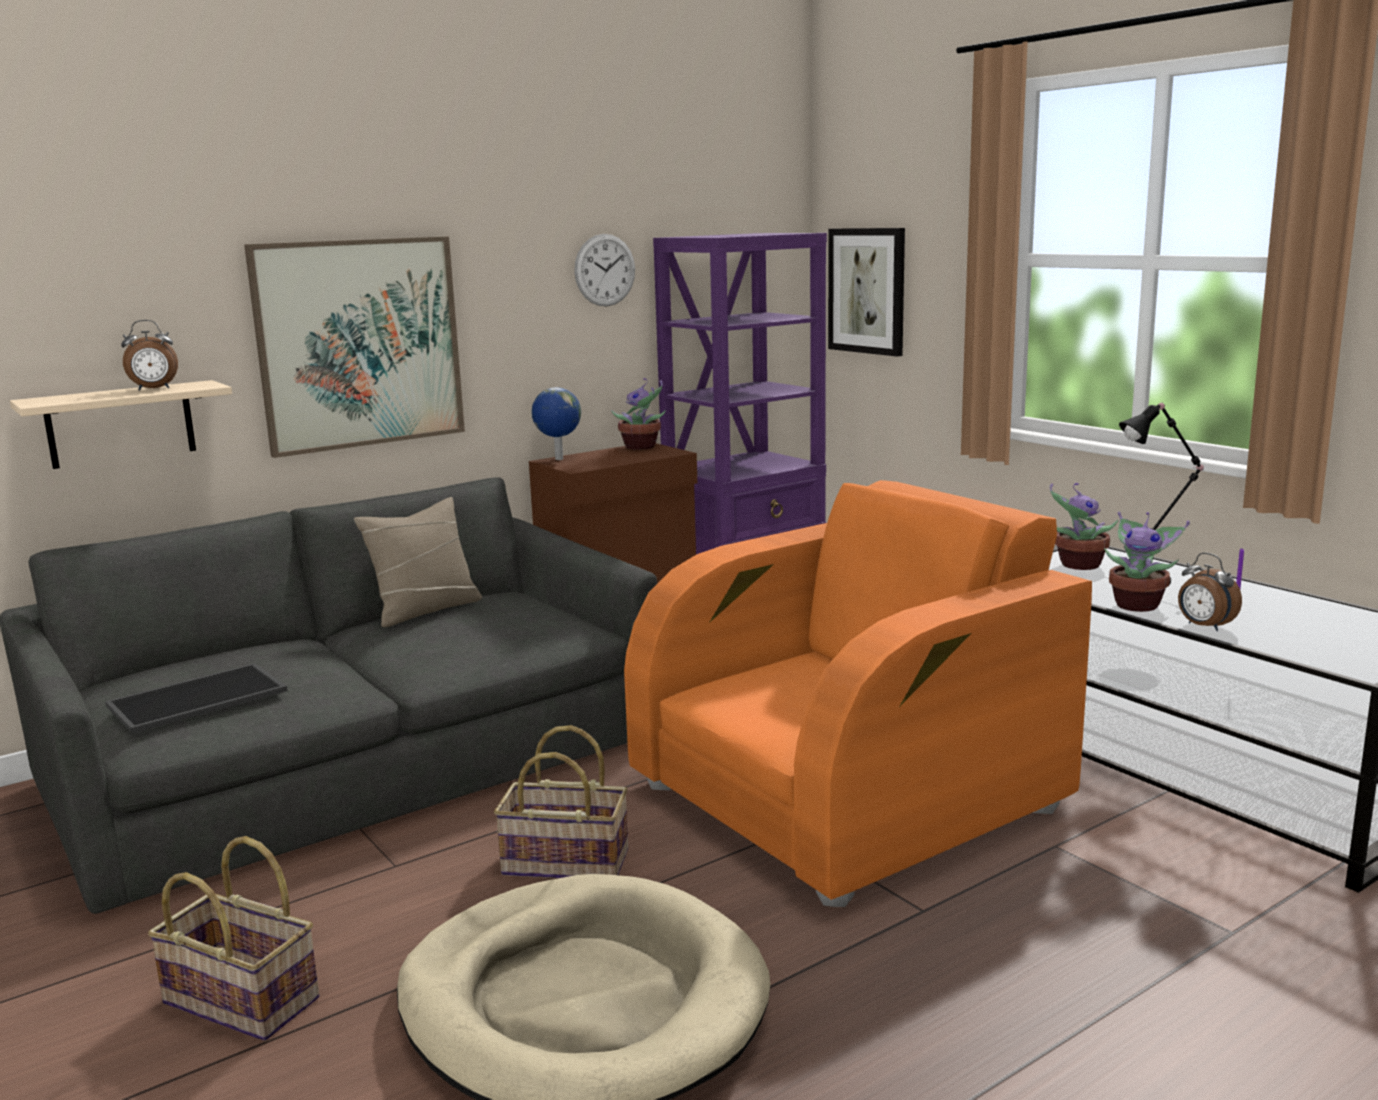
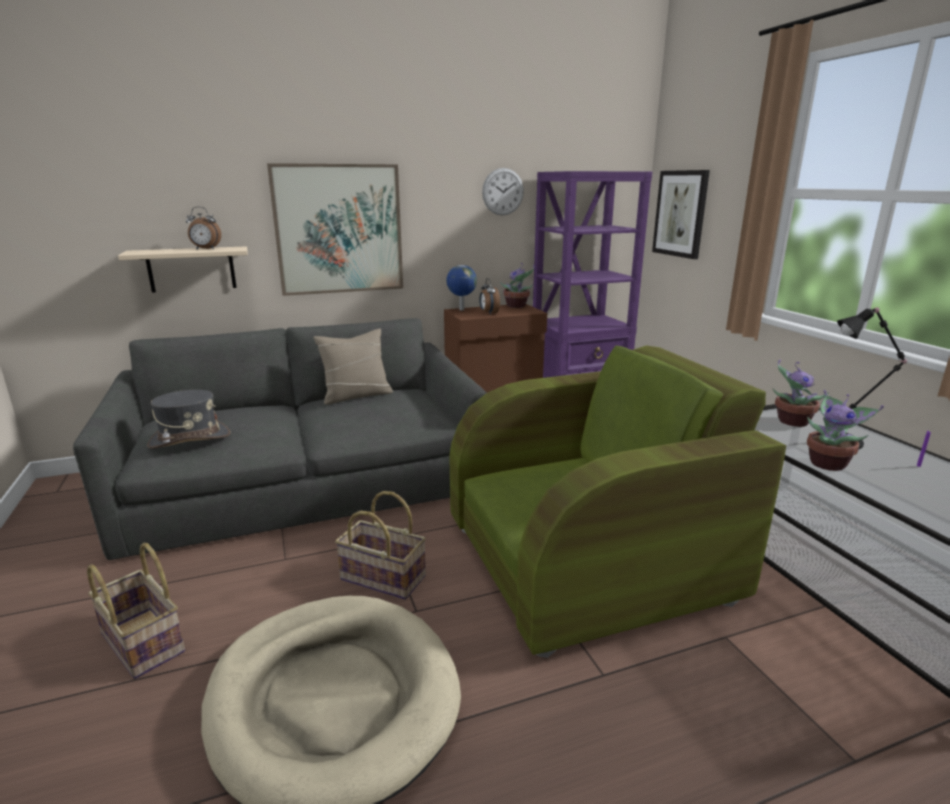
camera: 15 degrees right, 5 degrees up
(196, 699) = (189, 439): tray -> grey hat
(851, 796) = (590, 562): orange armchair -> green armchair
(1204, 626) = (880, 493): alarm clock -> alarm clock (488, 313)

